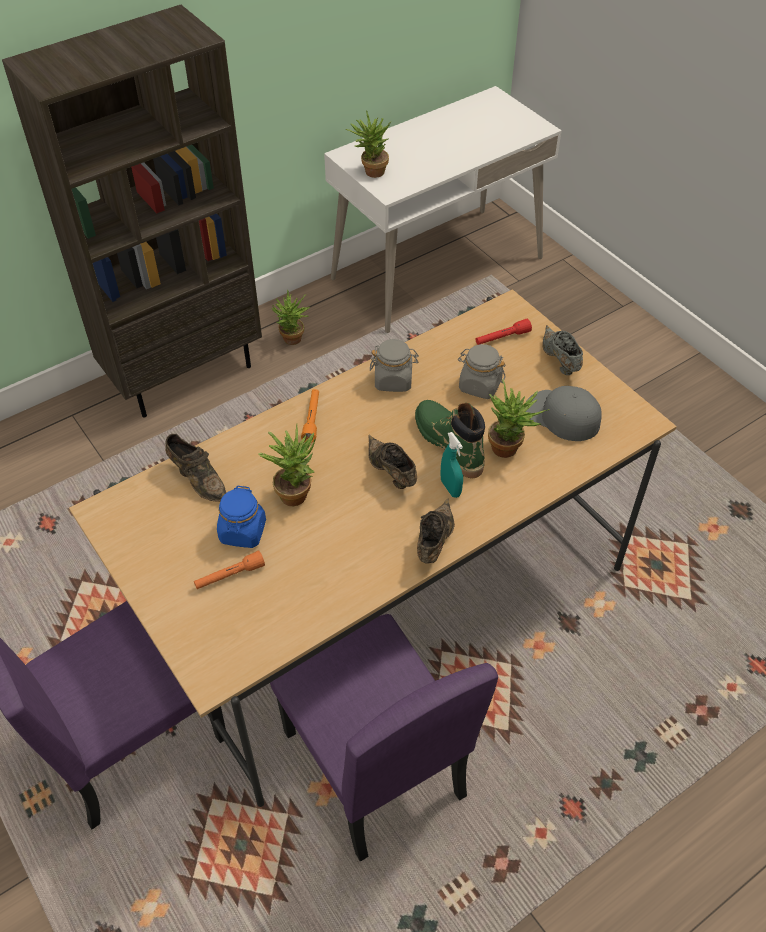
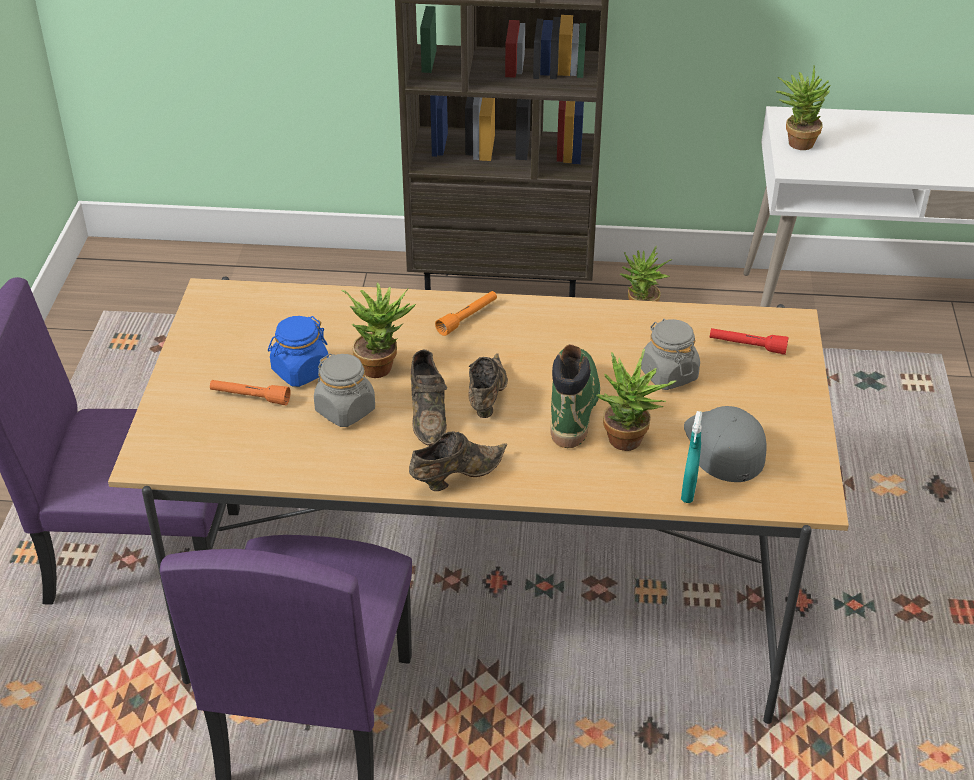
camera: 40 degrees right, 10 degrees down
(198, 479) = (313, 312): brown shoe -> brown shoe (428, 414)
(393, 380) = (585, 326): grey jar -> grey jar (345, 410)
(450, 488) = (527, 442): turquoise spray bottle -> turquoise spray bottle (688, 491)
(559, 361) = (786, 397): grey shoe -> none

